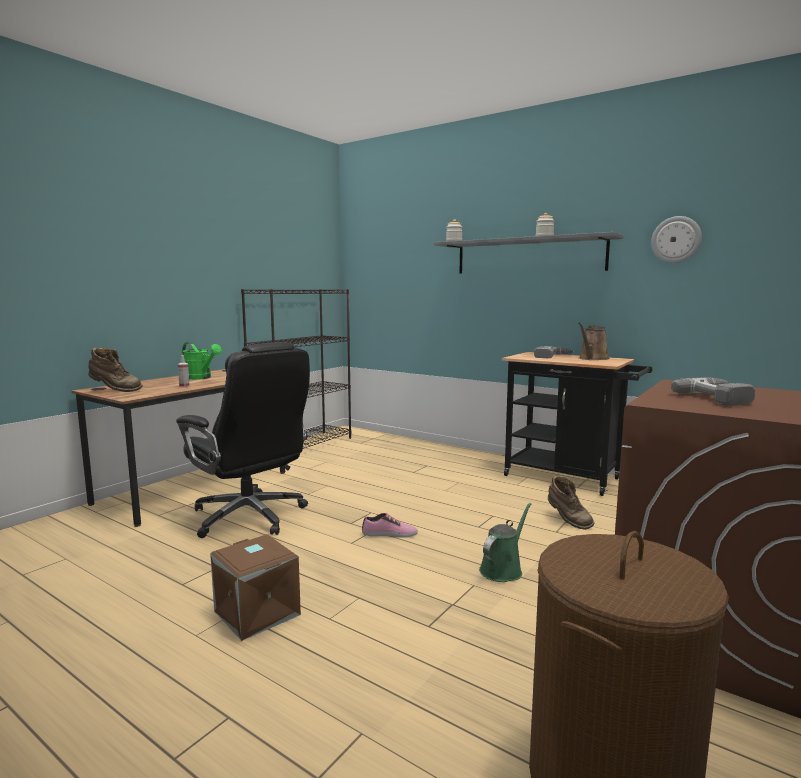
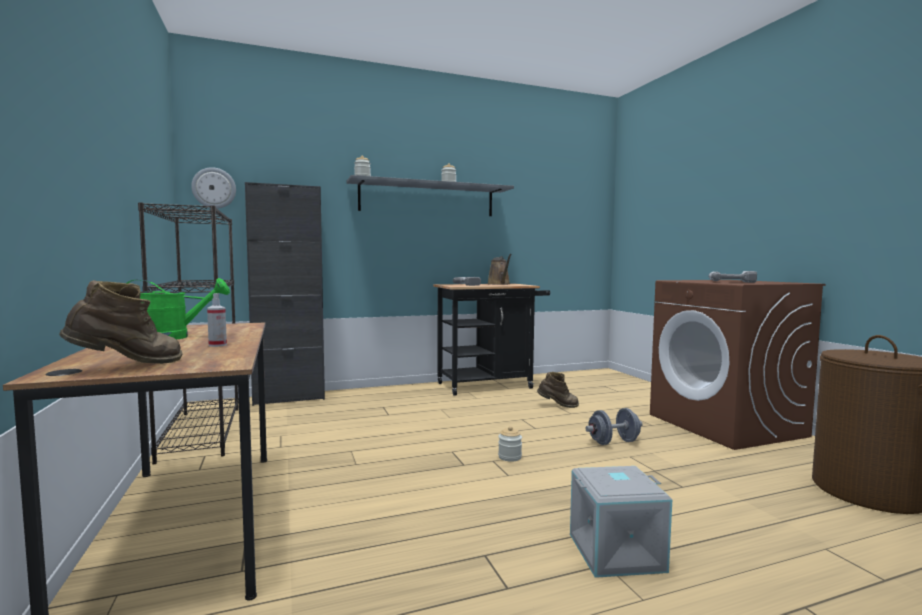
camera: 55 degrees left, 5 degrees down
(250, 517) = (366, 506): black office chair -> none
(255, 613) = (616, 553): brown storage box -> grey storage box
(389, 534) = (509, 457): shoe -> jar
(393, 439) = (289, 398): none -> black cabinet
(503, 569) = (613, 442): green watering can -> grey dumbbell
(676, 240) = (533, 197): wall clock -> wall clock (214, 188)

